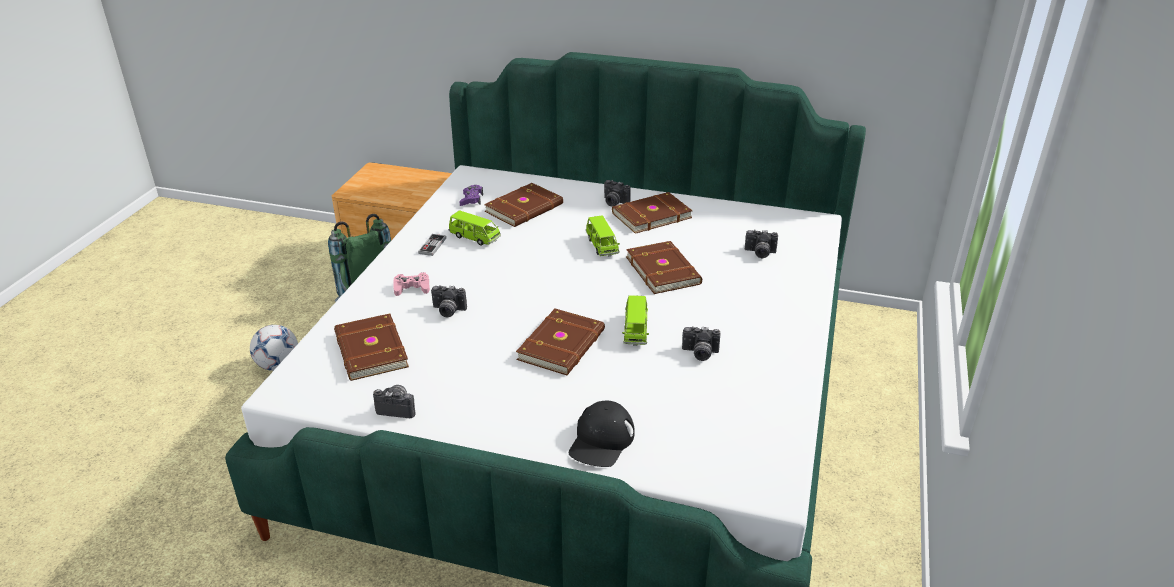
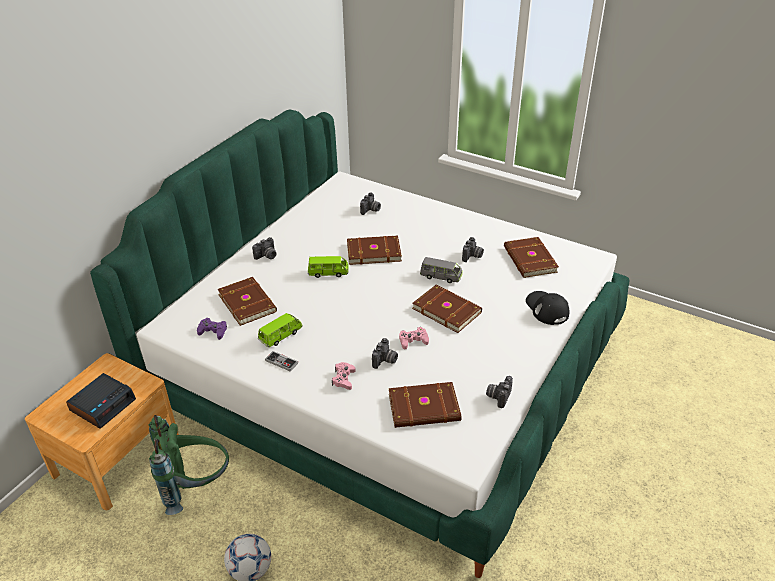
camera: 75 degrees left, 5 degrees up
(389, 189) = (103, 404): none -> alarm clock
(491, 326) = (413, 341): none -> pink game controller
(601, 440) = (546, 309): black cap -> black cap turned 150 degrees counterclockwise
(635, 331) = (441, 276): green toy car -> grey toy car
(650, 215) = (296, 243): brown book -> brown book (529, 260)

